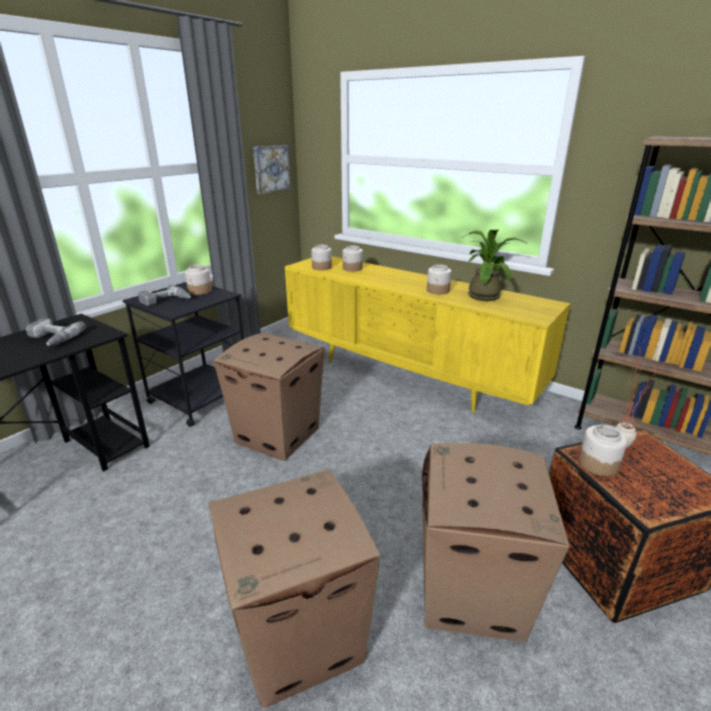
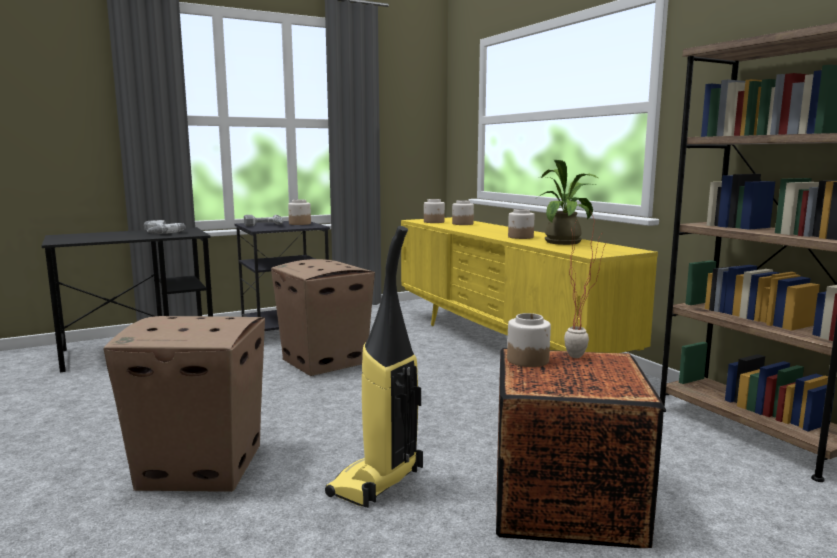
camera: 25 degrees right, 15 degrees down
(270, 169) = (414, 133): picture -> none
(472, 593) = (377, 483): cardboard box -> vacuum cleaner

